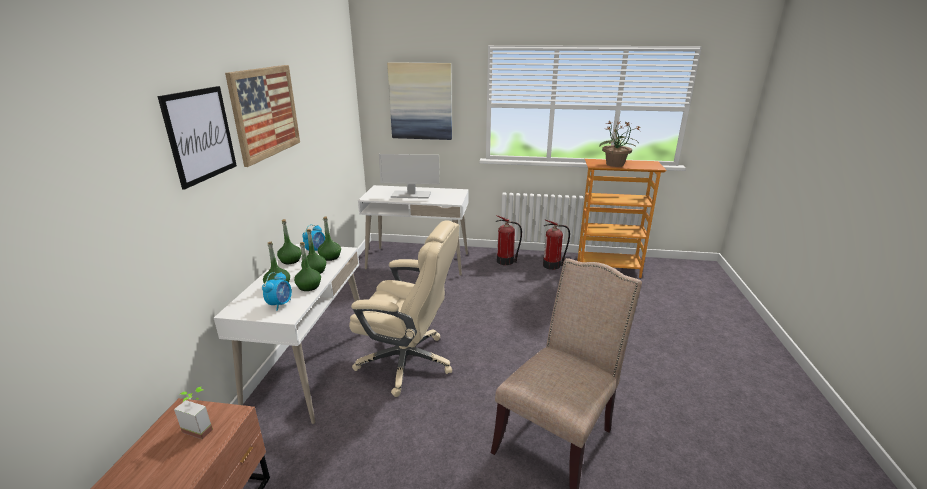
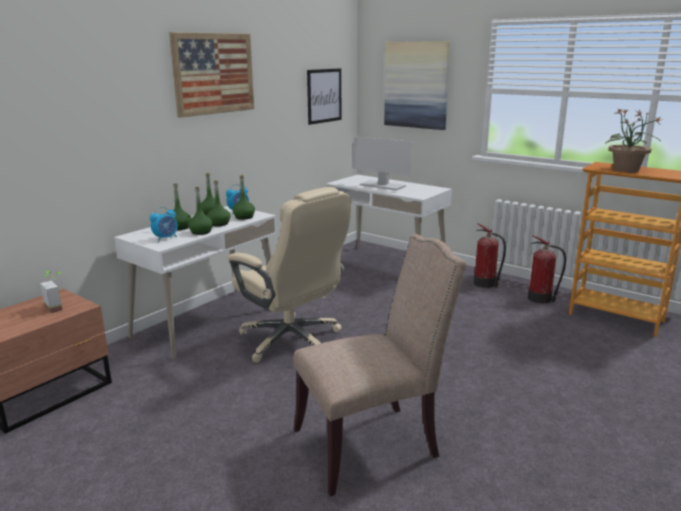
camera: 30 degrees right, 5 degrees down
(200, 135) = (131, 80): picture -> picture (324, 96)

